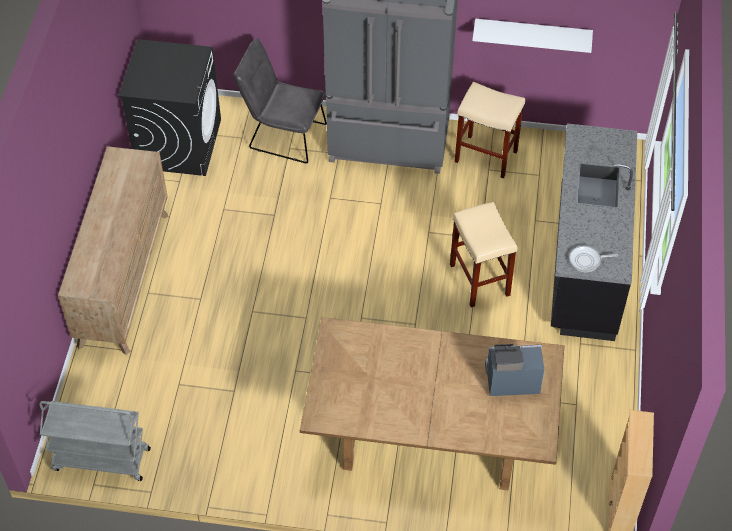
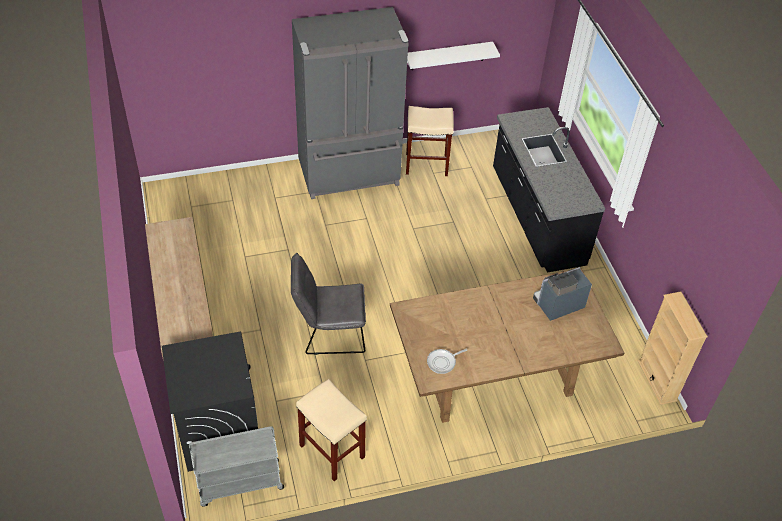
camera: 25 degrees left, 5 degrees down
(178, 143) = (183, 217): black washing machine -> black washing machine (219, 430)
(282, 135) = (264, 189): grey chair -> grey chair (329, 332)
(480, 280) = (469, 251): beige stool -> beige stool (333, 451)
(587, 260) = (566, 203): frying pan -> frying pan (443, 362)

